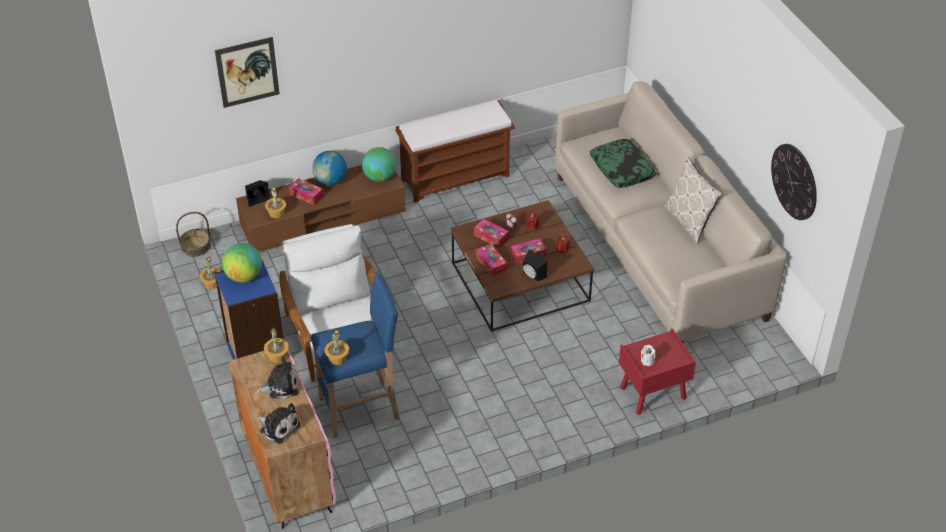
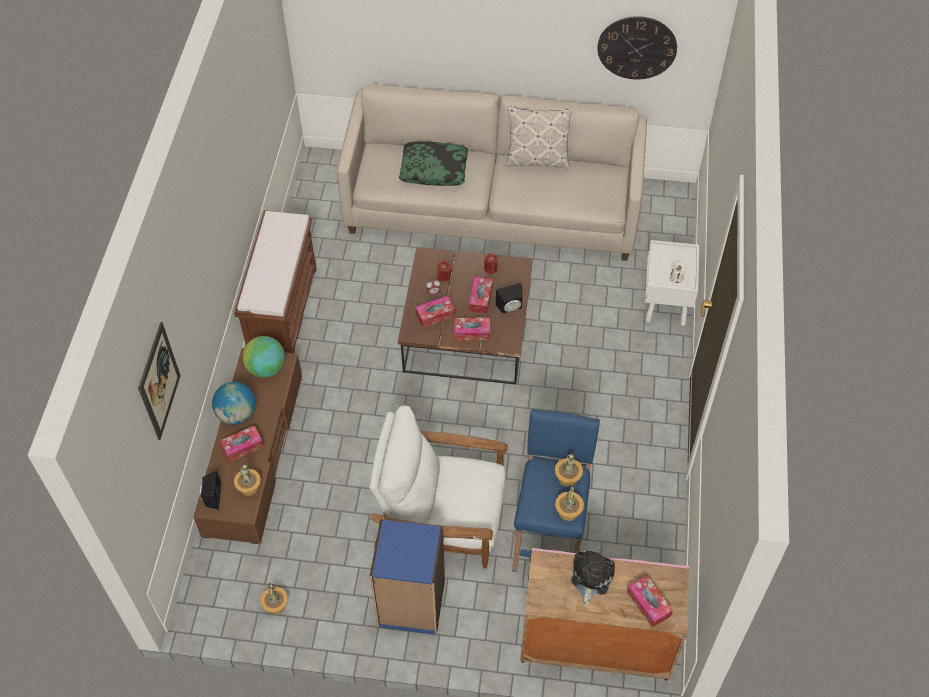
camera: 60 degrees left, 10 degrees up
(196, 246) = (203, 597): basket -> none
(244, 276) = (396, 547): globe -> none
(278, 356) = (546, 563): potted plant -> potted plant (568, 477)
(278, 427) = (648, 604): plush toy -> tissue box
(652, 393) = (666, 303): red nightstand -> white nightstand

